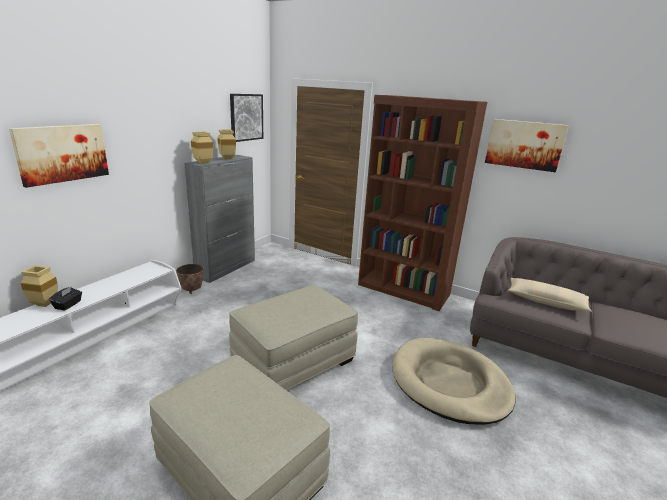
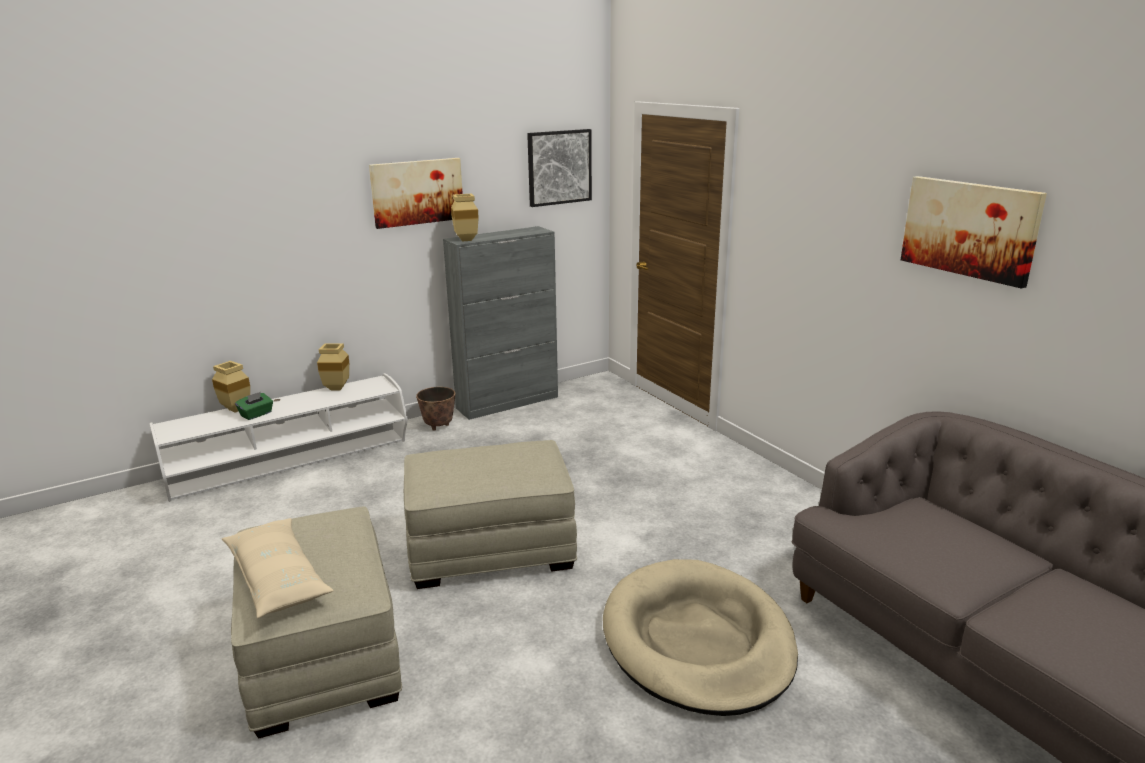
camera: 30 degrees right, 0 degrees up
(62, 153) = (270, 226): picture -> picture (417, 192)
(68, 305) = (256, 414): black tissue box -> green tissue box
(226, 159) = (510, 234): beige vase -> beige vase (335, 389)
(403, 290) = (764, 485): brown bookcase -> none
(545, 301) = (931, 542): beige pillow -> beige pillow (278, 578)

